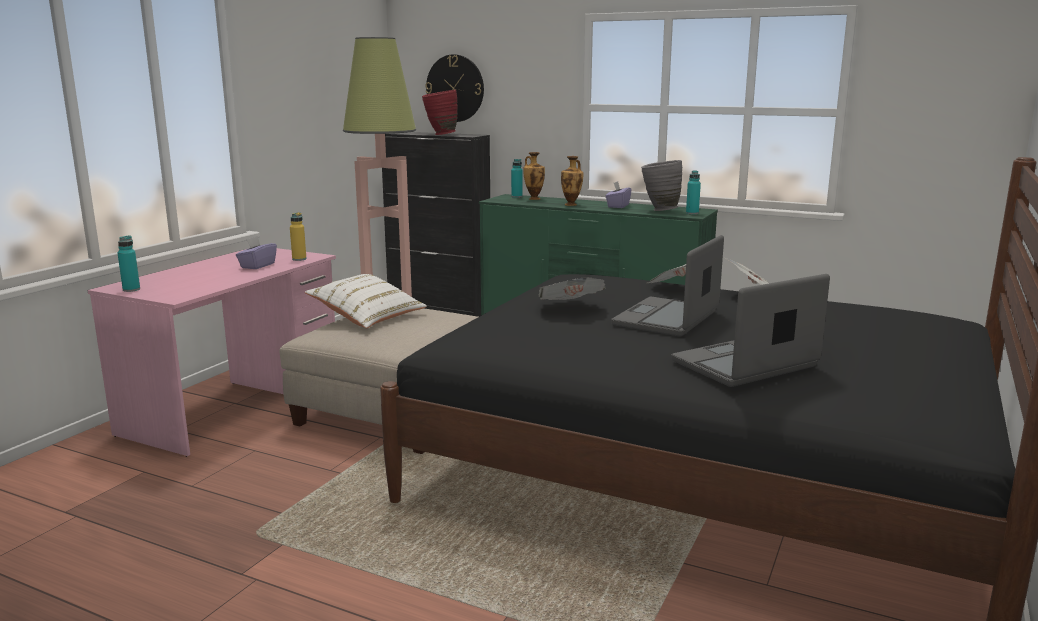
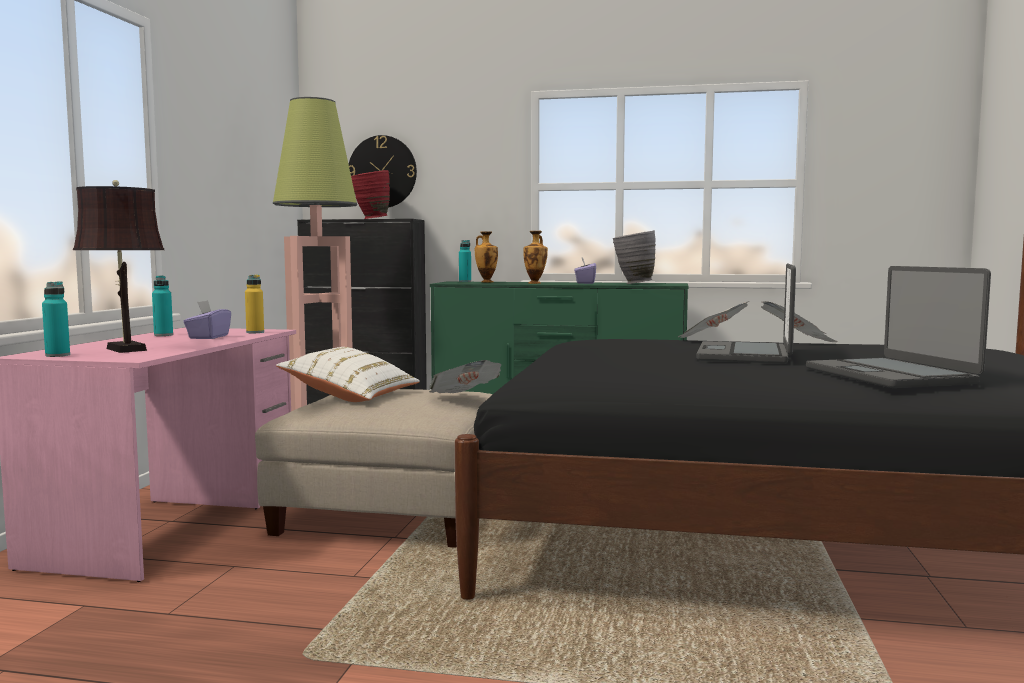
camera: 15 degrees left, 10 degrees down
(183, 282) = (125, 349): none -> brown table lamp
(570, 308) = (628, 354): newspaper -> newspaper (464, 399)
(692, 213) = (670, 284): turquoise bottle -> turquoise bottle (163, 335)
(745, 364) = (890, 376): laptop -> laptop turned 60 degrees counterclockwise

